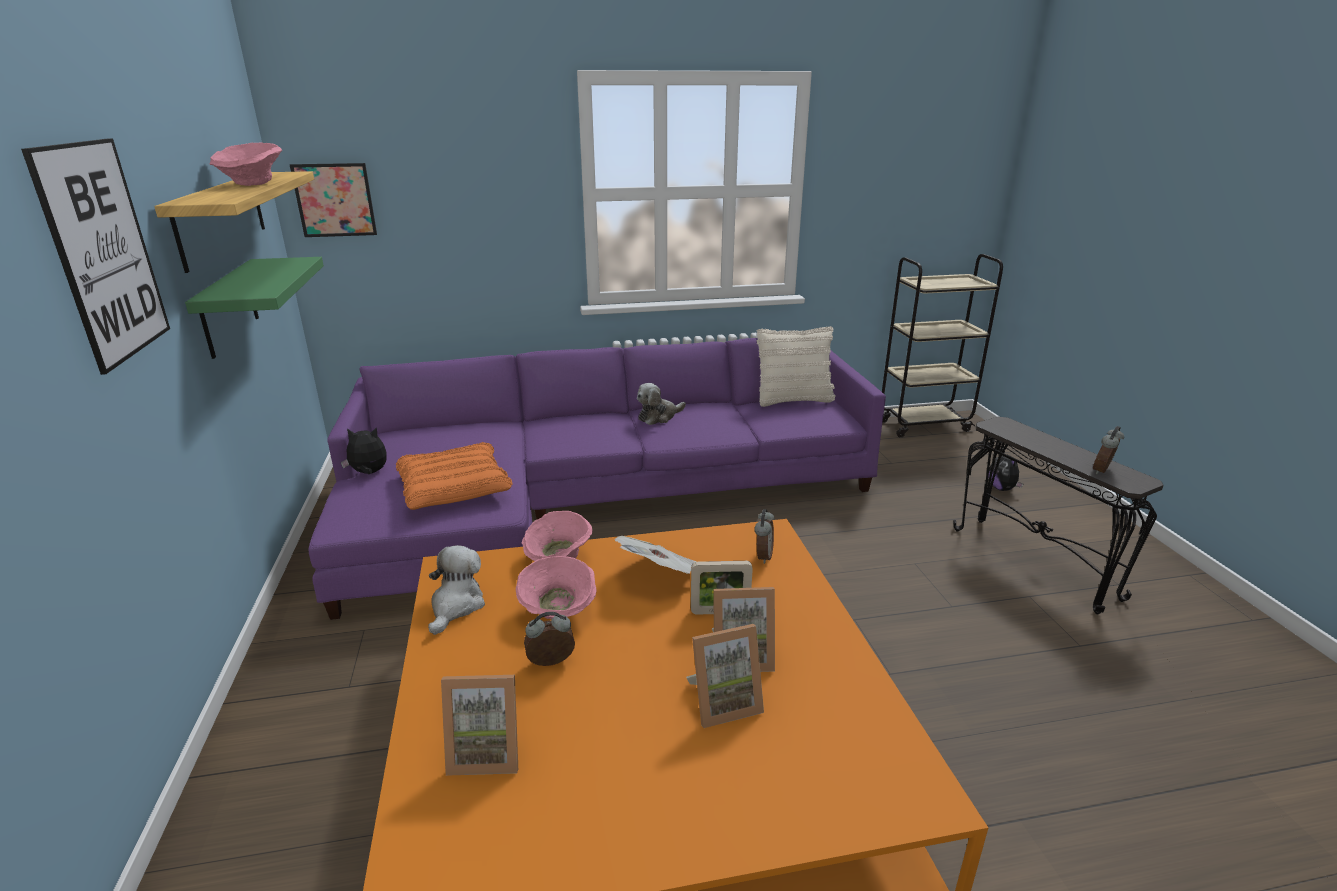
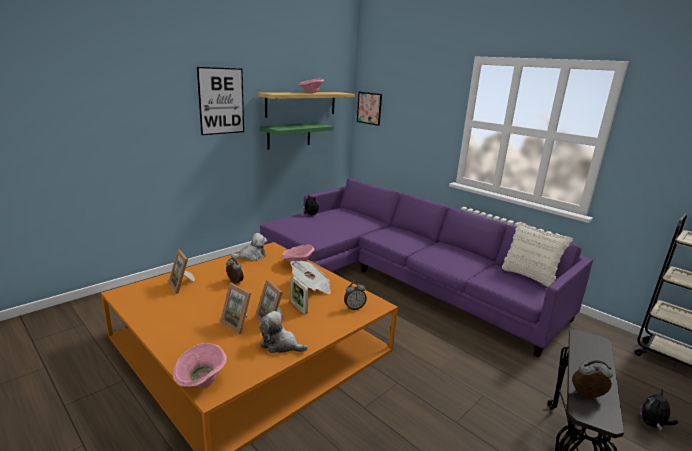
camera: 55 degrees right, 5 degrees down
(454, 487) = (318, 229): orange pillow -> none
(559, 611) = (265, 274): pink bowl -> pink bowl (200, 381)
(659, 417) = (441, 248): plush toy -> plush toy (280, 345)

